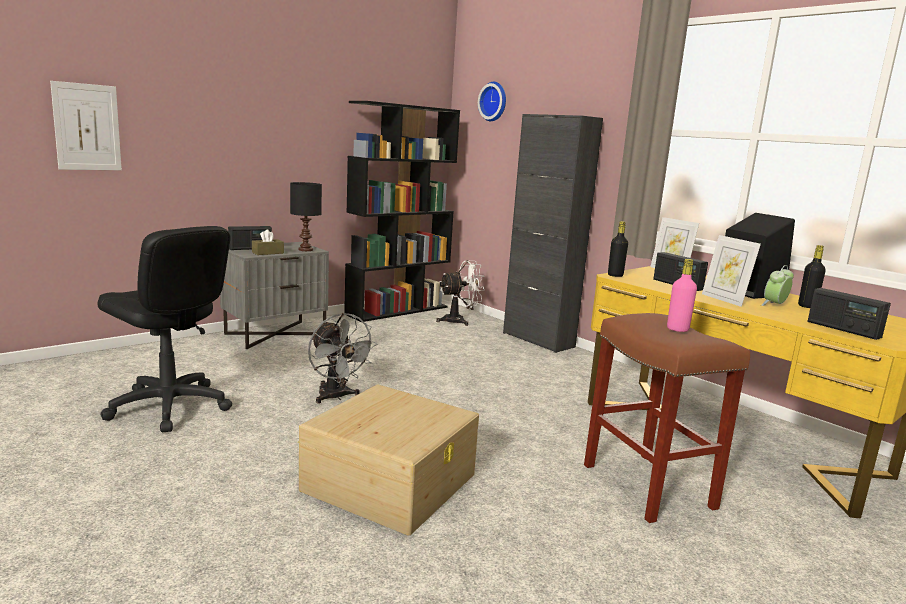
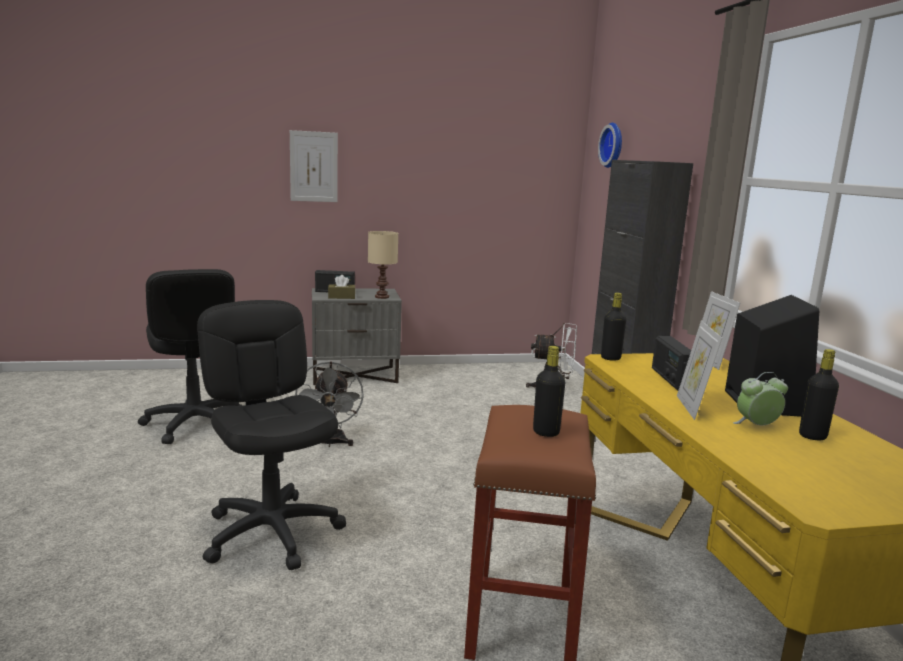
camera: 30 degrees right, 0 degrees up
(87, 127) = (202, 180): picture -> picture (314, 166)
(305, 250) = (381, 297): black table lamp -> beige table lamp
(391, 481) = (272, 532): beige storage box -> black office chair
(397, 310) = (500, 369): black bookcase -> none
(677, 329) = (546, 432): pink bottle -> black bottle
(843, 329) = (785, 476): radio -> none

